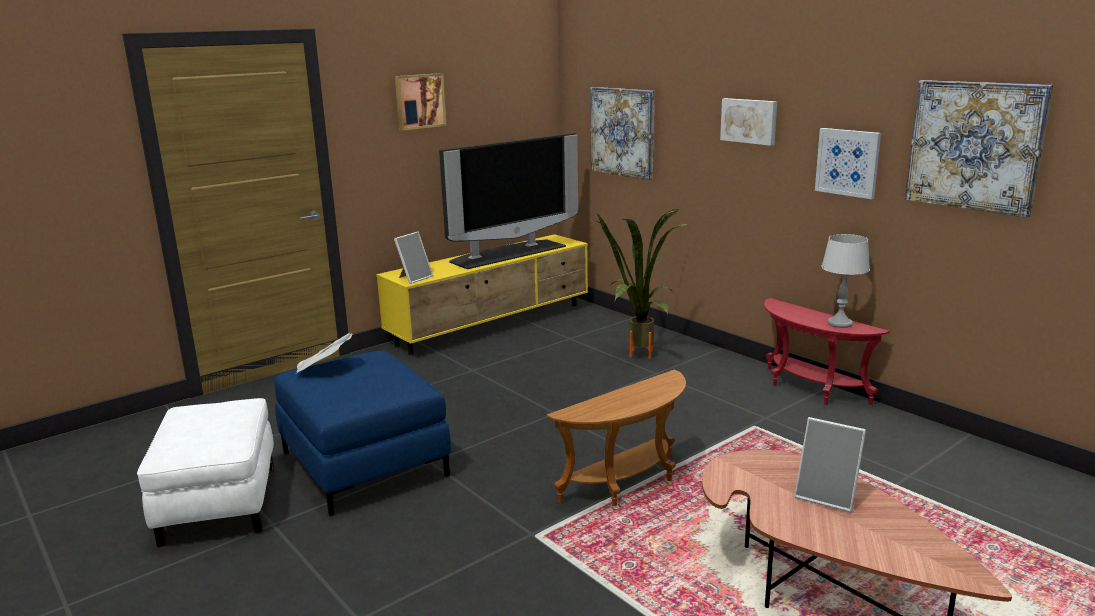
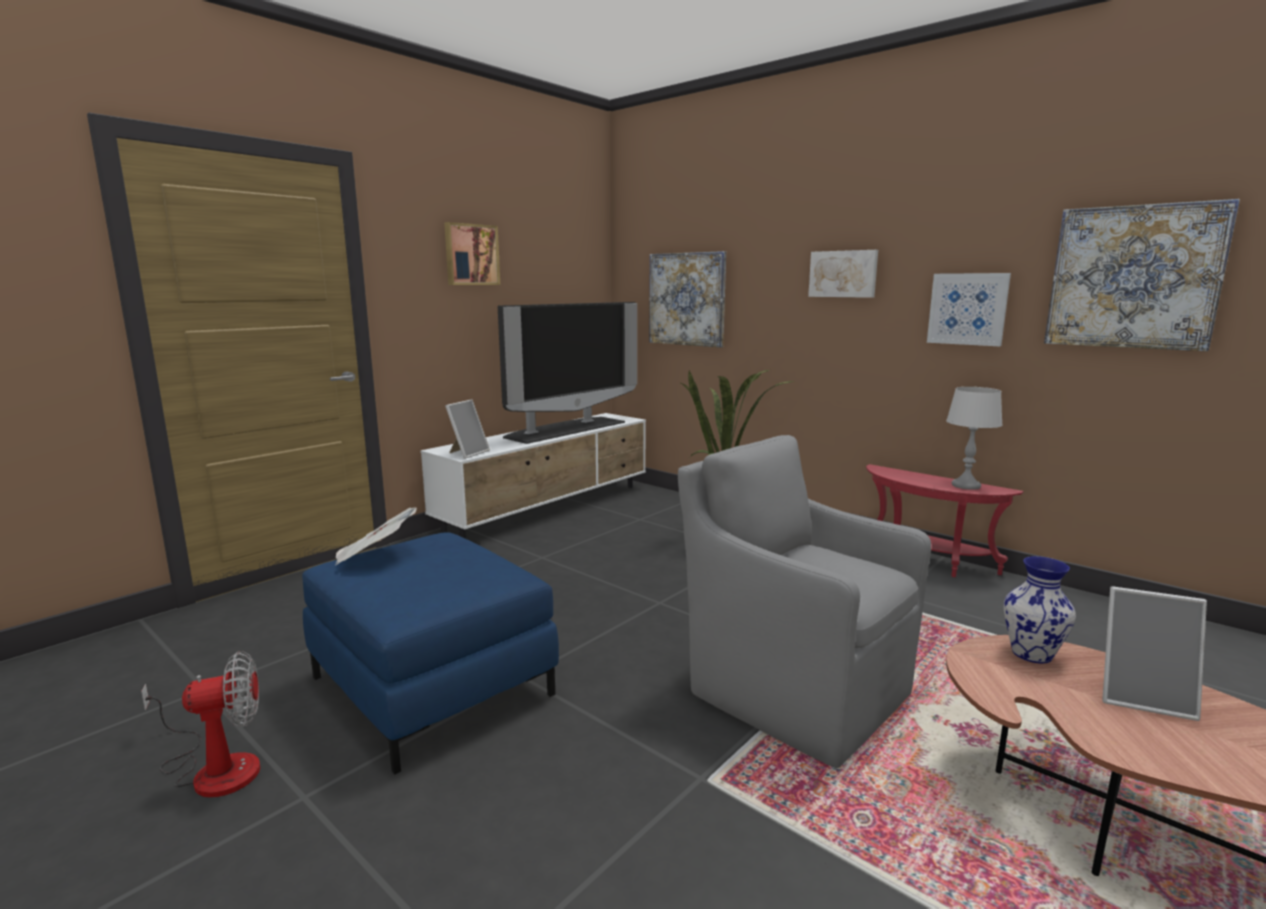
camera: 10 degrees left, 5 degrees down
(219, 504) = (215, 768): white ottoman -> fan
(492, 324) = (548, 508): yellow tv stand -> white tv stand
(628, 484) = (794, 690): brown side table -> grey armchair
(776, 464) = (1033, 654): none -> vase

